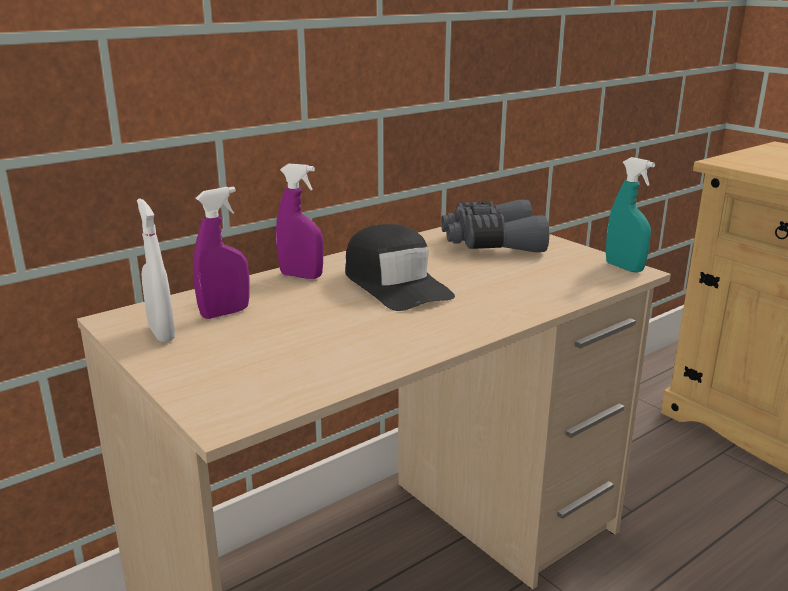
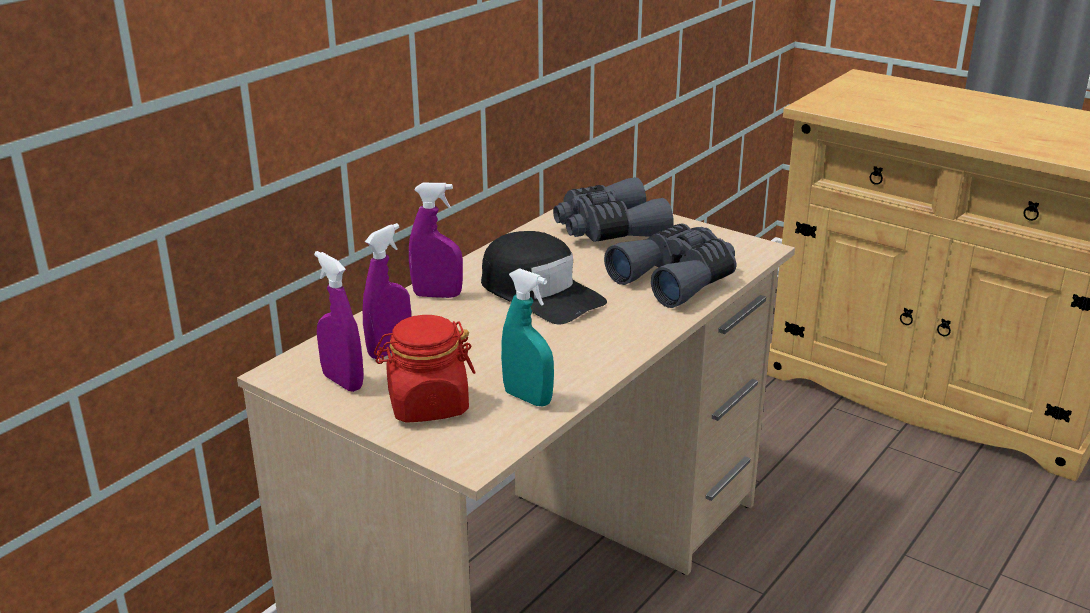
camera: 15 degrees left, 5 degrees up
(161, 333) = (343, 382): white spray bottle -> purple spray bottle
(221, 363) = (427, 405): none -> red jar
(535, 287) = (677, 279): none -> grey binoculars
(624, 267) = (750, 245): turquoise spray bottle -> turquoise spray bottle (528, 398)

